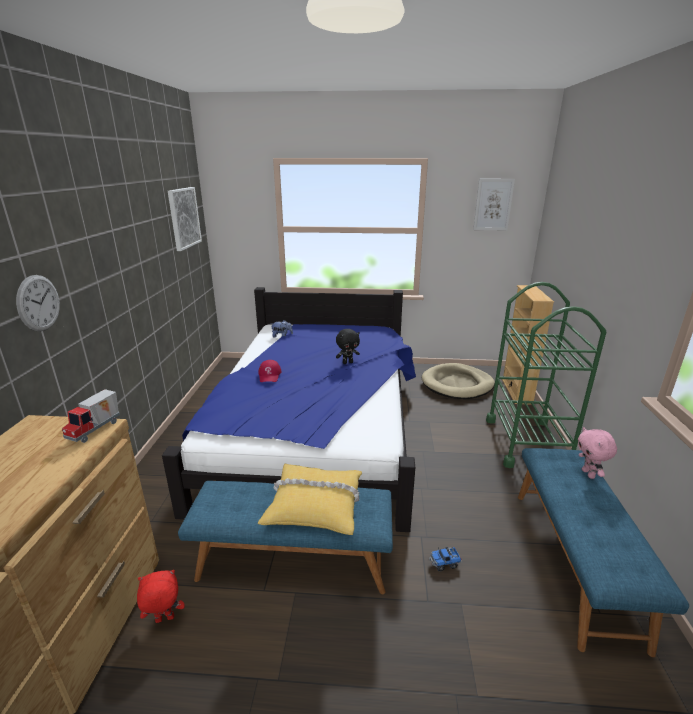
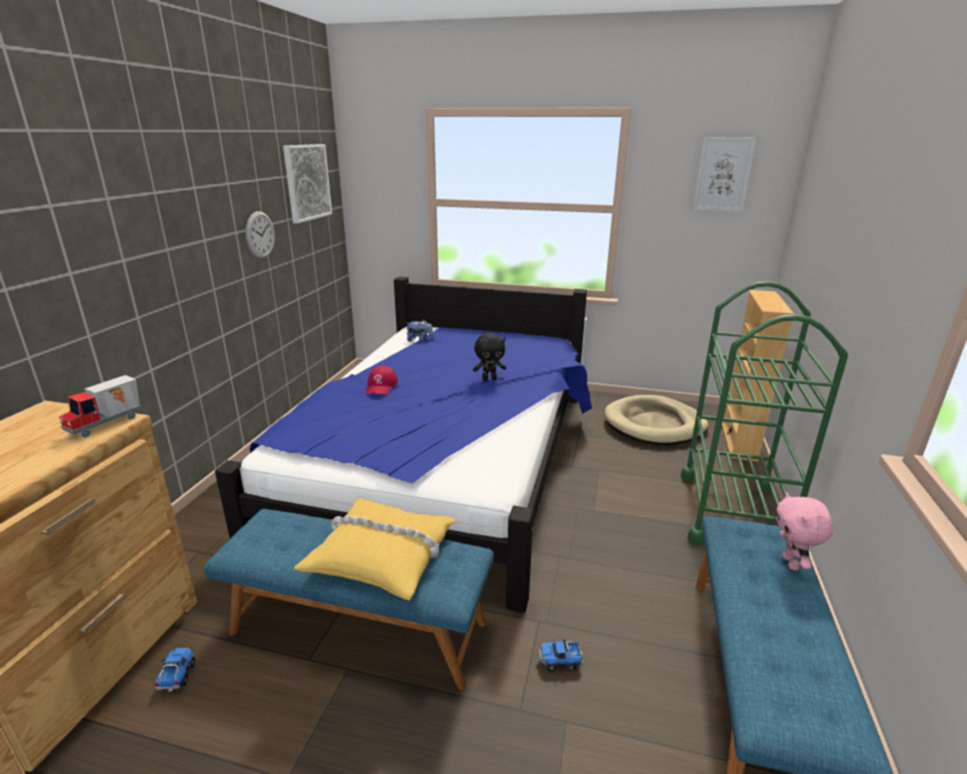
camera: 10 degrees right, 0 degrees up
(38, 303) = (74, 266): wall clock -> wall clock (260, 235)
(164, 620) = (177, 676): red plush toy -> toy truck

